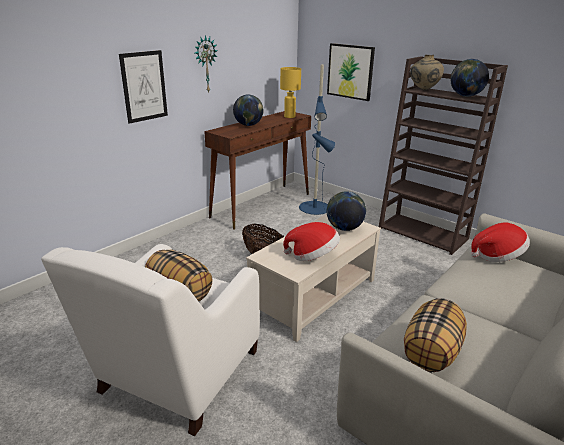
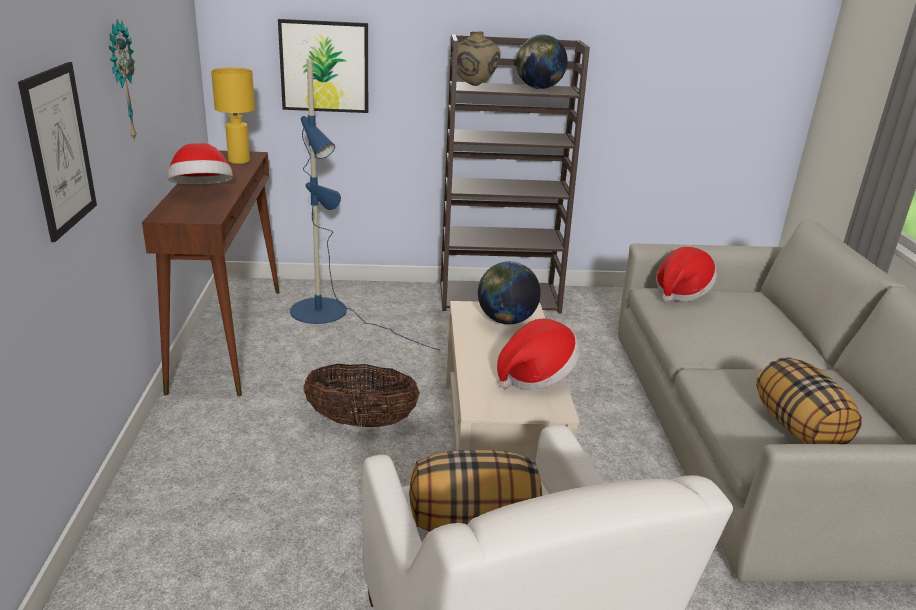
camera: 45 degrees left, 0 degrees up
(248, 125) = (202, 192): globe -> hat

